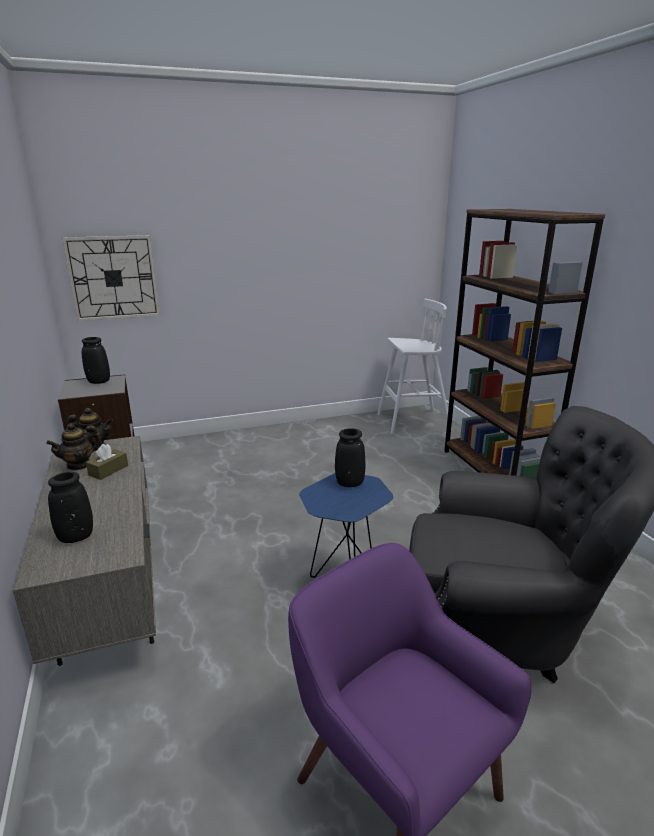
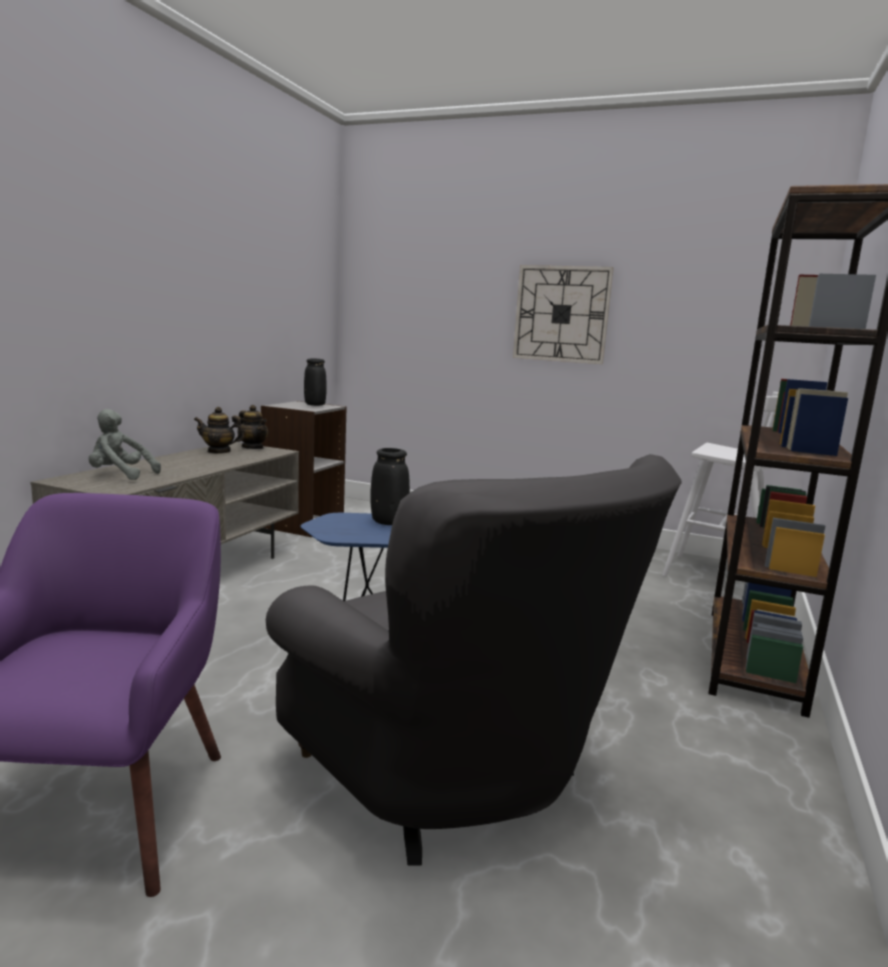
camera: 40 degrees right, 10 degrees down
(76, 537) = (120, 475): black vase -> grey plush toy
(108, 470) = (227, 458): brown tissue box -> none
(113, 278) = (389, 320): wall clock -> wall clock (561, 314)

